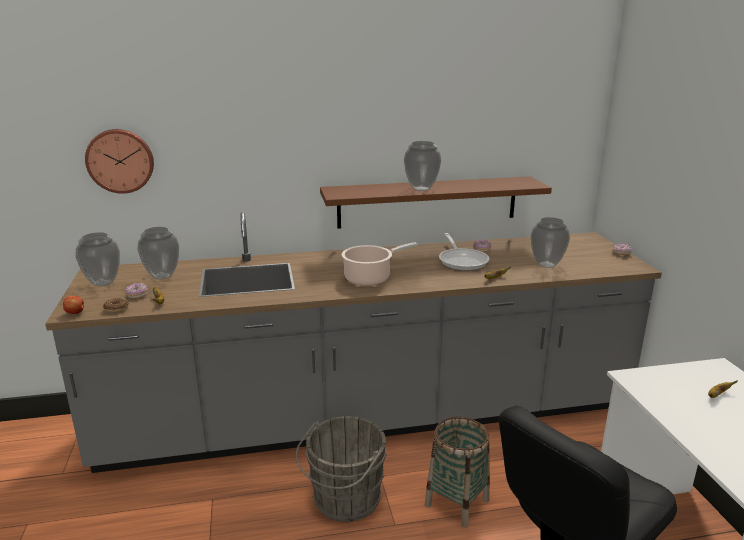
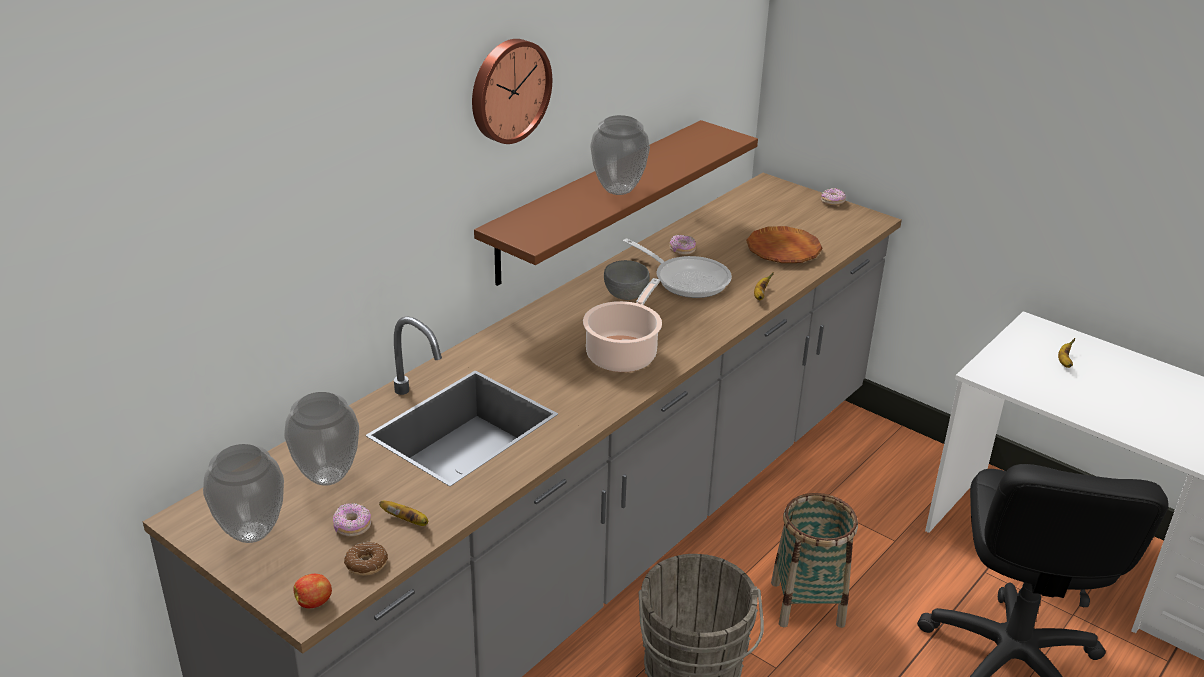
camera: 40 degrees left, 10 degrees up
(120, 160) = (191, 298): wall clock -> wall clock (508, 90)
(415, 258) = (626, 295): none -> grey bowl
(546, 264) = (783, 250): vase -> brown plate

